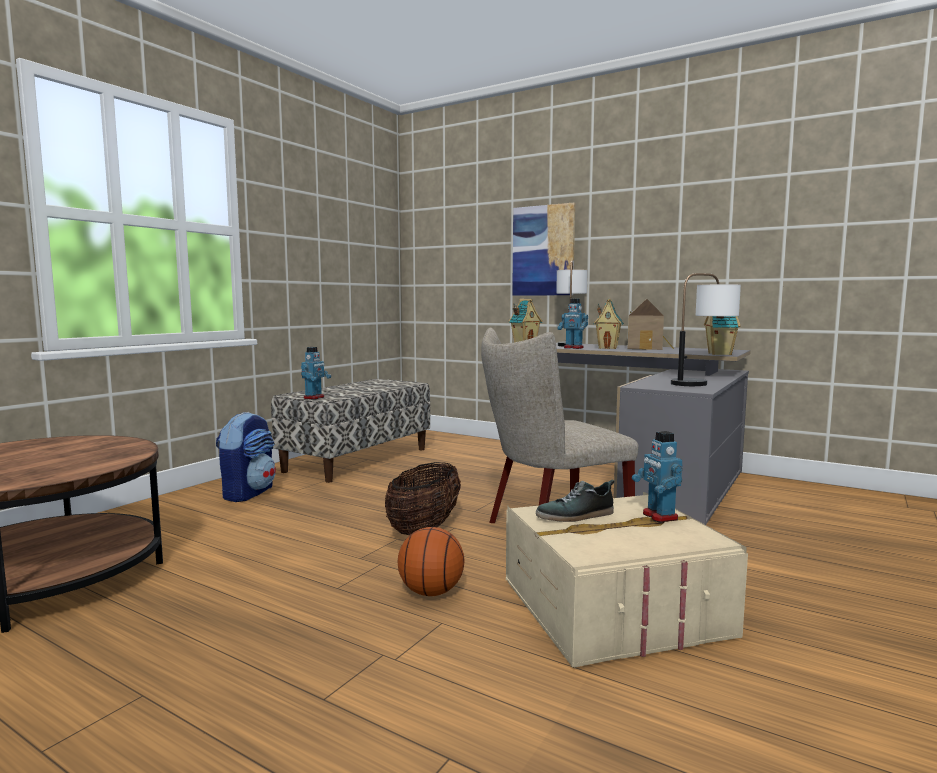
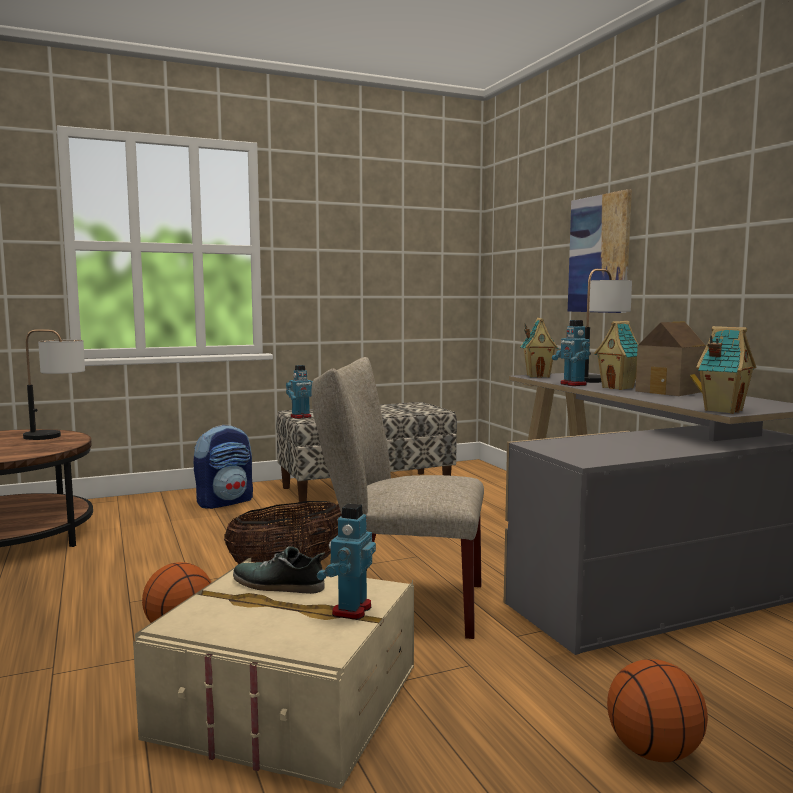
camera: 35 degrees right, 0 degrees up
(703, 383) = (643, 451): table lamp -> table lamp (56, 437)
(820, 562) = (653, 752): none -> basketball

